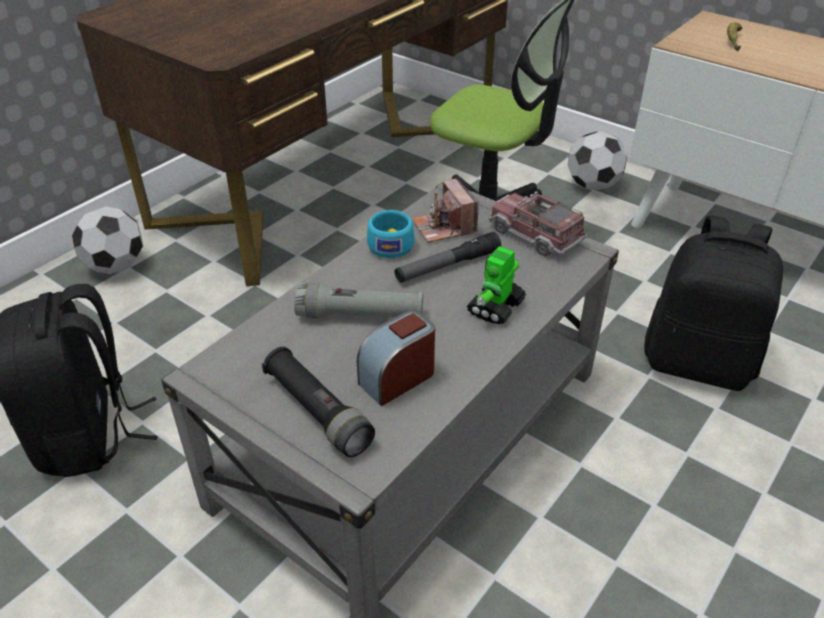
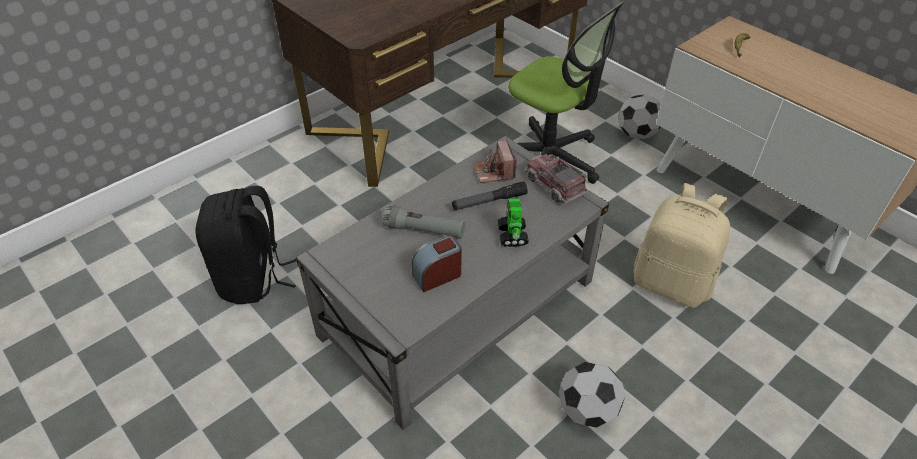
camera: 10 degrees right, 5 degrees up
(116, 266) = (283, 161): football -> football (587, 410)
(317, 412) = (384, 290): black flashlight -> none
(391, 243) = (456, 180): turquoise cup -> none
(495, 308) = (512, 235): toy robot -> toy robot turned 45 degrees counterclockwise
(698, 362) = (672, 282): black backpack -> beige backpack

